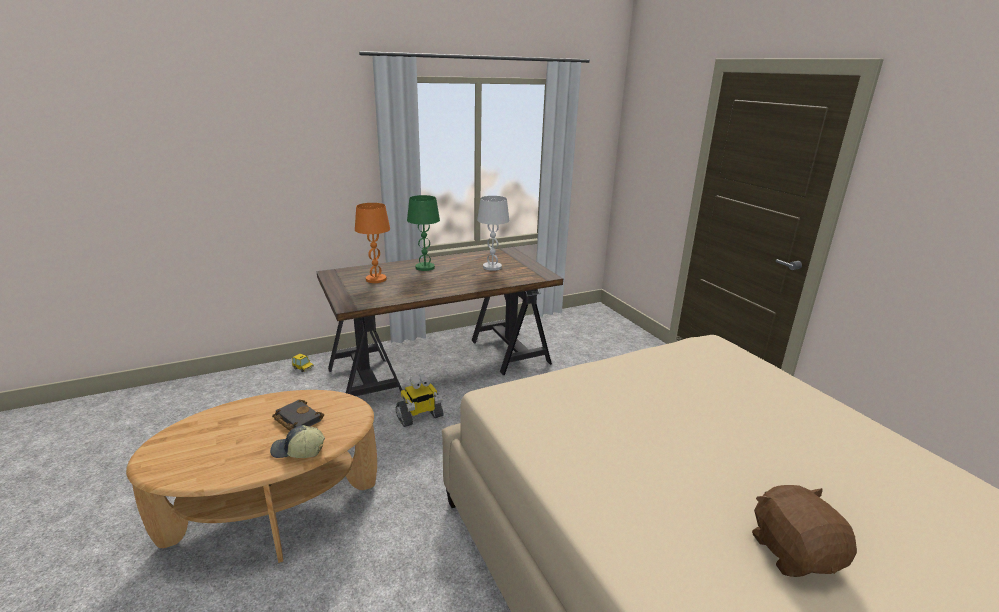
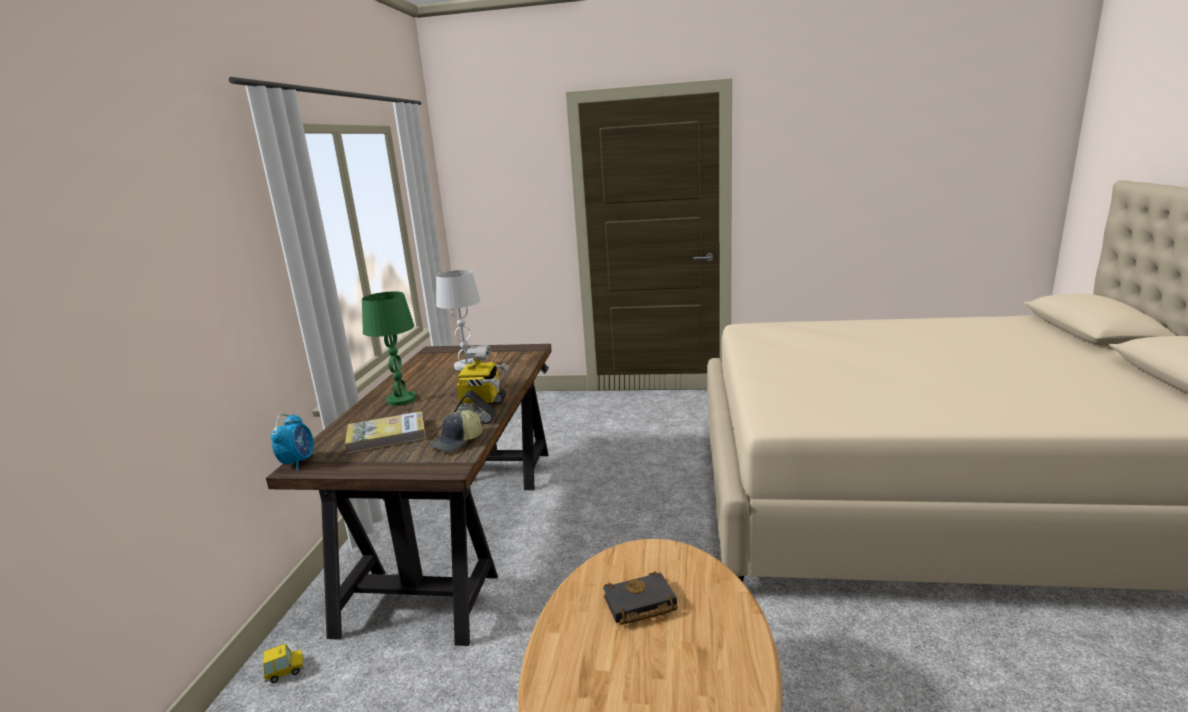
camera: 55 degrees left, 5 degrees down
(298, 451) = (721, 613): cap -> cap (457, 442)
(335, 271) = (298, 462): none -> alarm clock
(376, 279) = (387, 435): orange table lamp -> book
(419, 416) = (552, 575): toy robot -> toy robot (483, 411)
(794, 552) = (1028, 373): brown plush toy -> none

